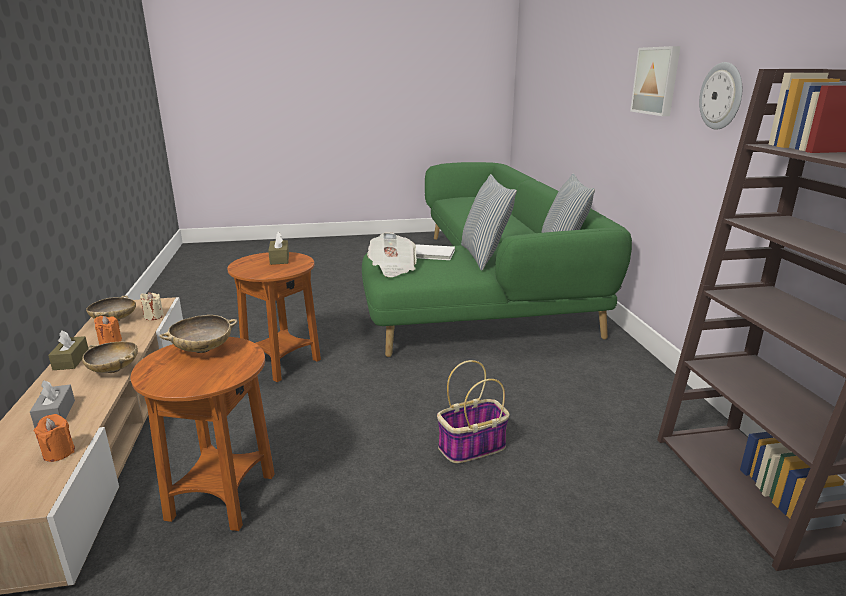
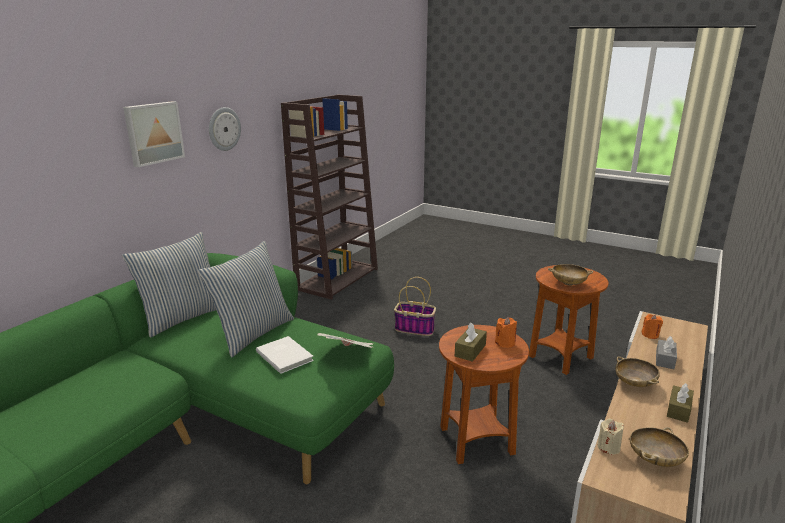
camera: 140 degrees left, 0 degrees up
(110, 342) = (648, 420): orange candle -> orange candle (505, 343)

